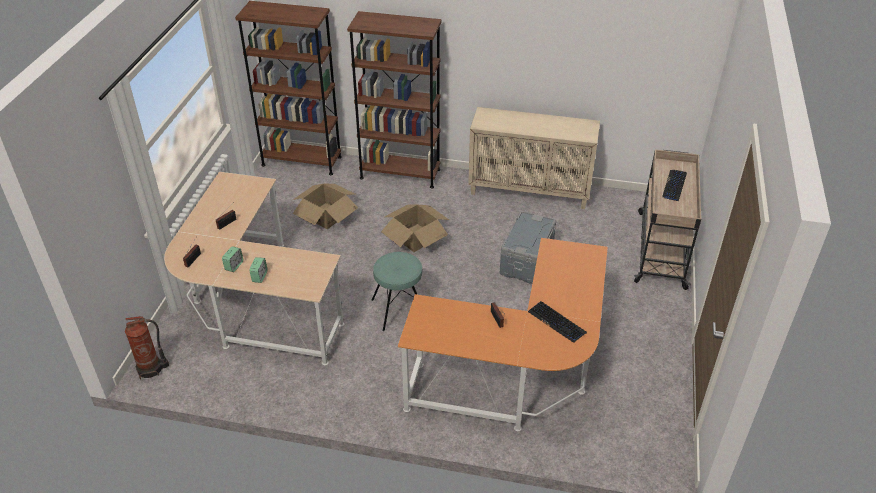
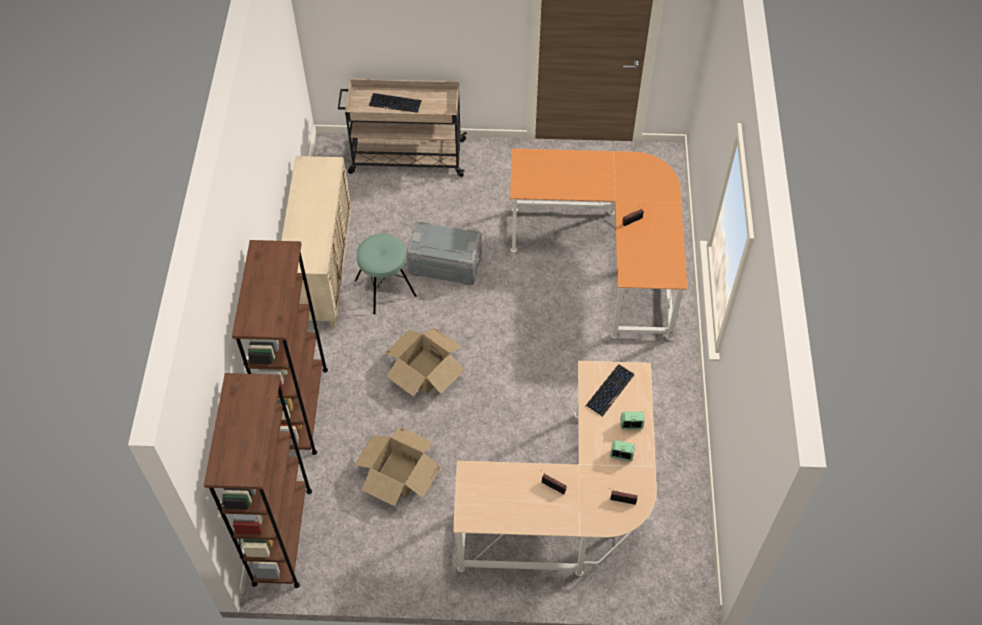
camera: 100 degrees left, 15 degrees up
(151, 369) = (688, 581): fire extinguisher -> none
(399, 310) = (545, 366): turquoise stool -> turquoise stool (385, 288)
(557, 322) = (623, 179): keyboard -> keyboard (609, 390)

